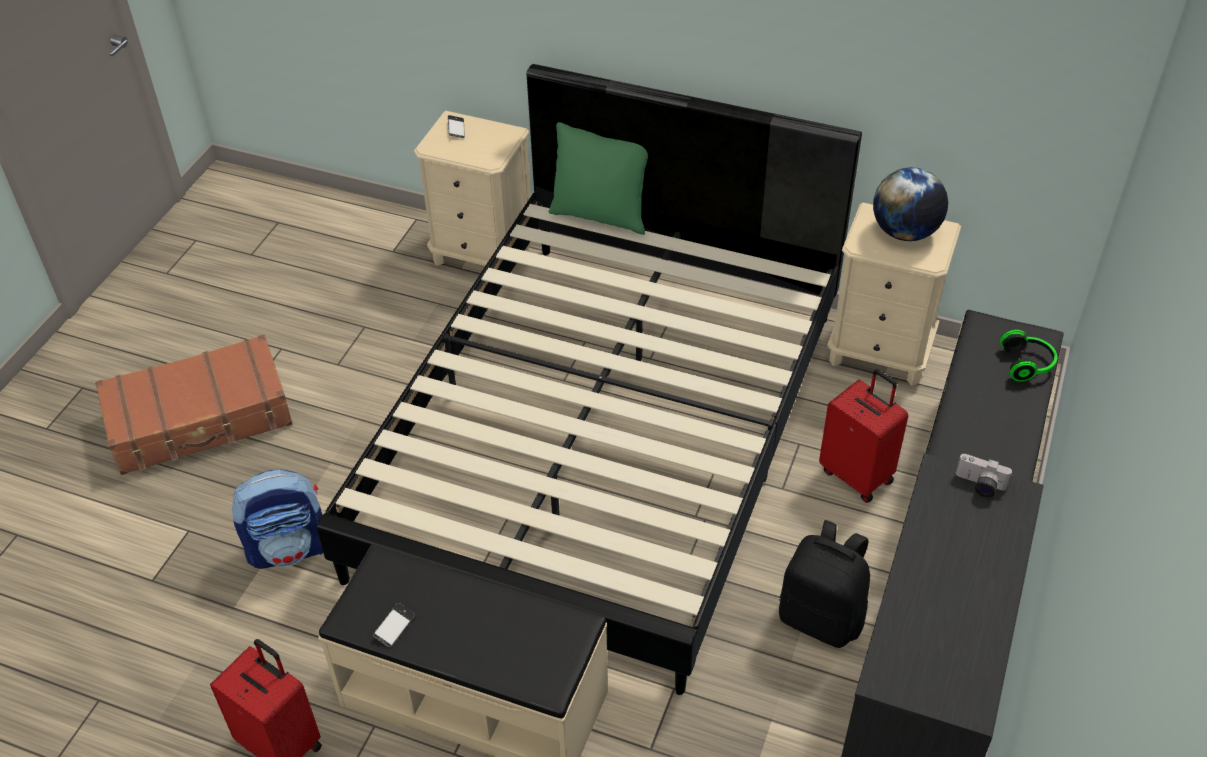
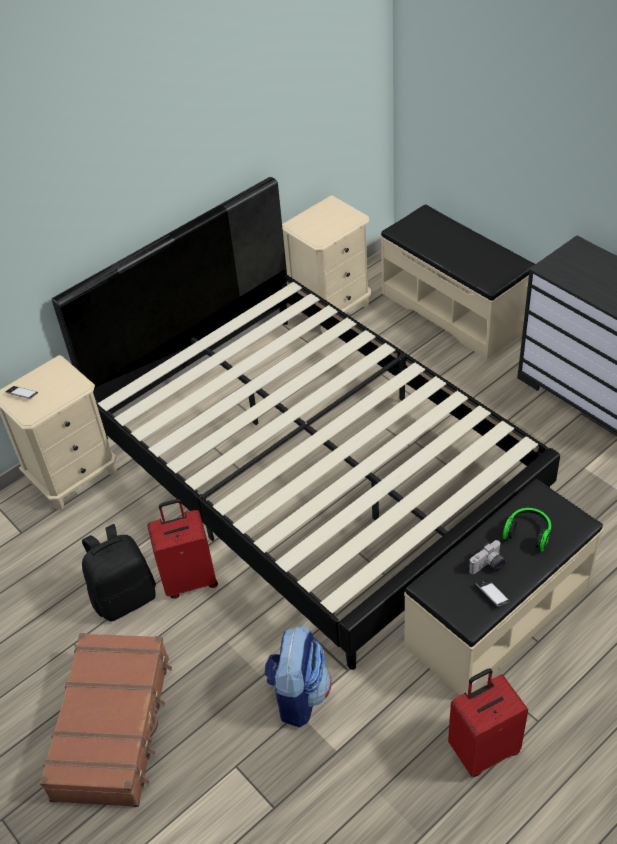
camera: 60 degrees left, 0 degrees up
(601, 215) = (144, 369): green pillow -> none
(822, 617) = (521, 416): black backpack -> black backpack (125, 597)
(857, 475) = (423, 358): red suitcase -> red suitcase (190, 579)
(905, 232) = (322, 218): globe -> none
(979, 485) = (565, 257): camera -> camera (488, 566)
(1027, 364) = (442, 226): headphones -> headphones (528, 533)

